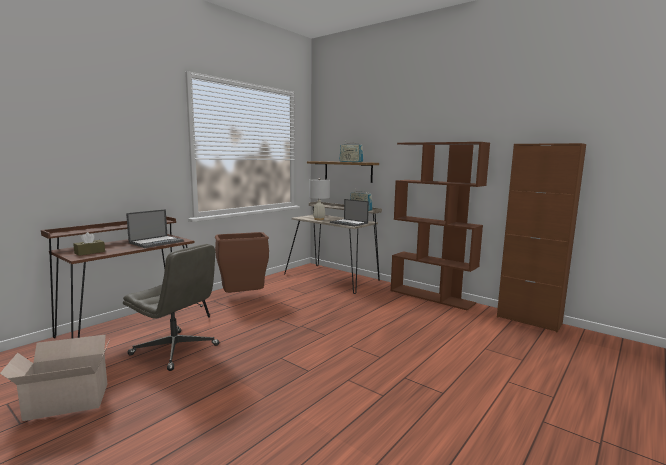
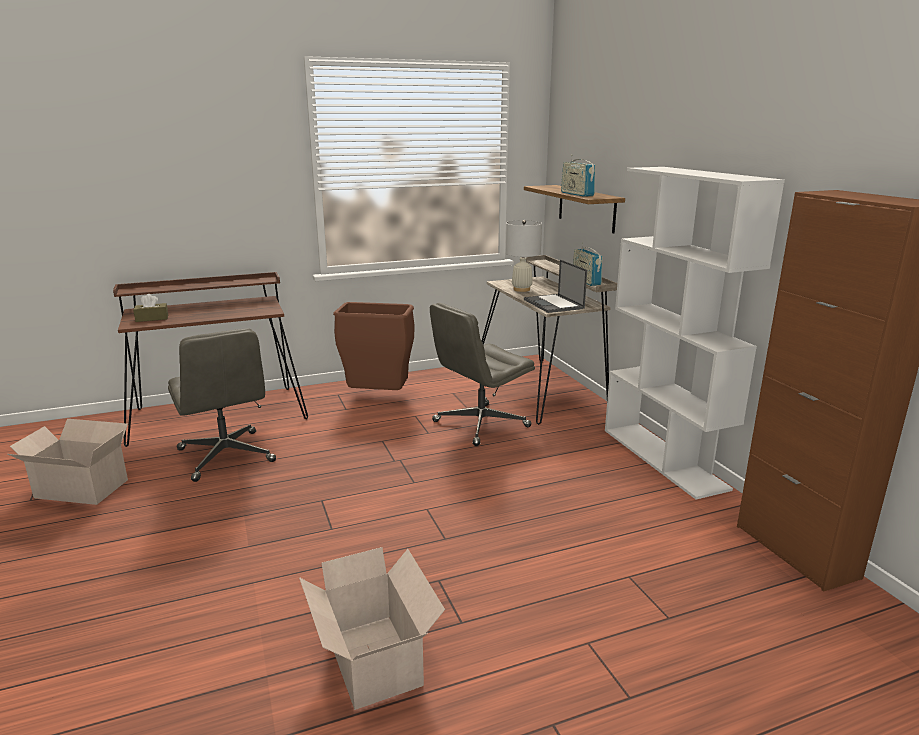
camera: 30 degrees right, 10 degrees up
(157, 242) = (239, 310): laptop -> none
(324, 300) = (480, 424): none -> grey office chair
(428, 429) = (374, 663): none -> cardboard box
(432, 297) = (664, 458): brown bookcase -> white bookcase

